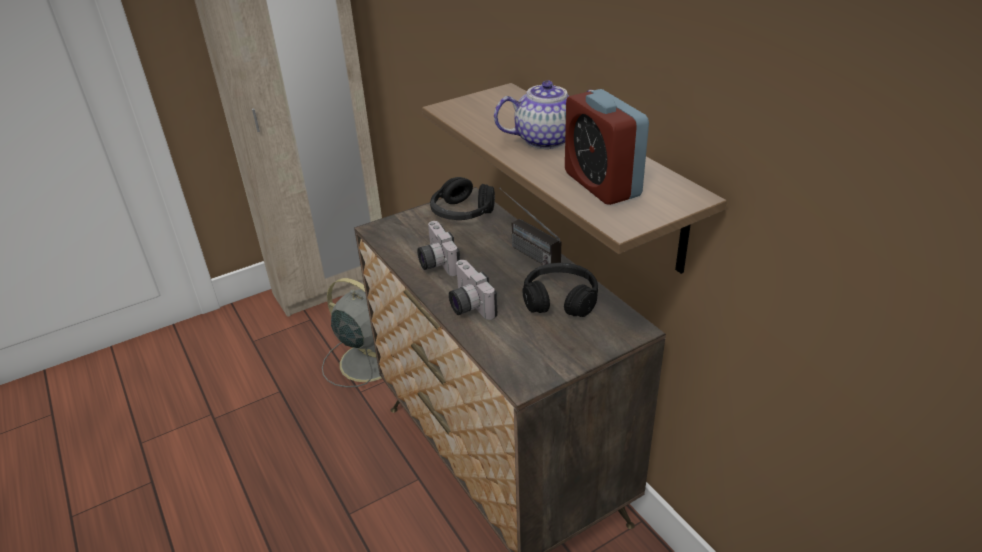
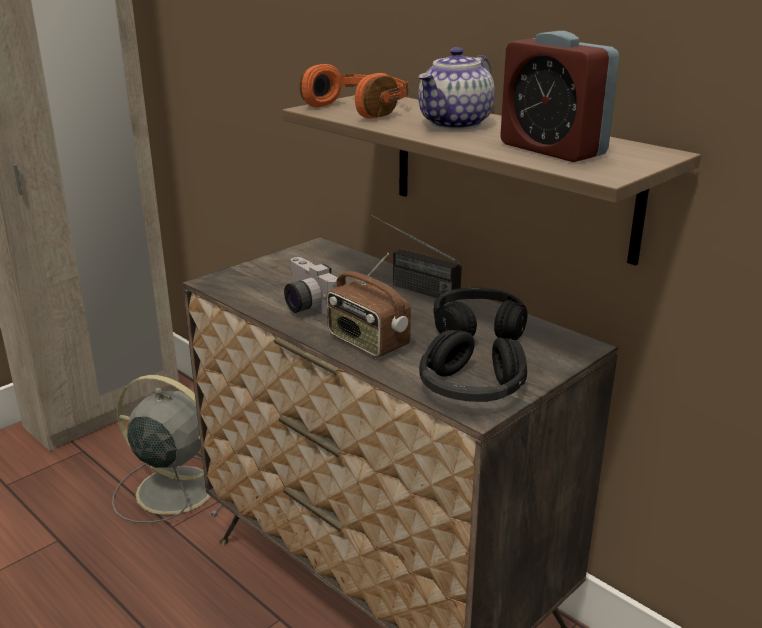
camera: 15 degrees left, 10 degrees down
(462, 213) = (315, 259): black headphones -> black headphones (470, 389)
(467, 305) = (367, 342): camera -> radio
(482, 111) = (360, 109): none -> orange headphones
(546, 139) = (455, 124): teapot -> teapot turned 150 degrees clockwise

